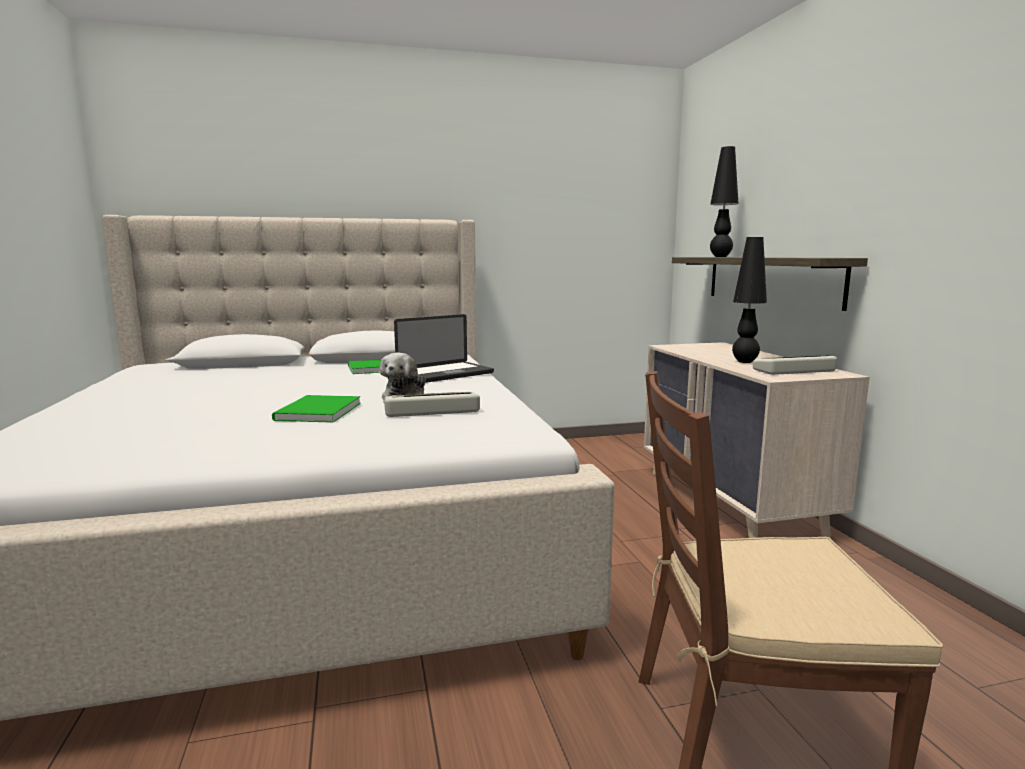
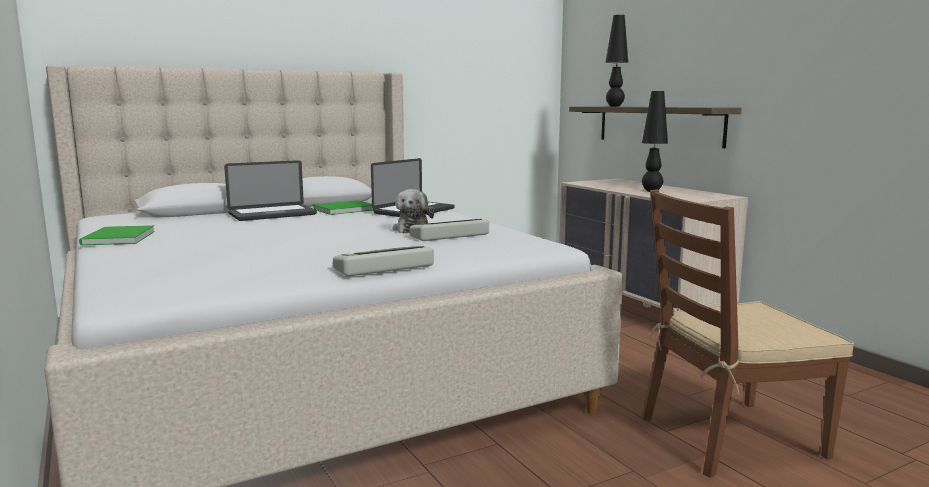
camera: 15 degrees left, 0 degrees up
(297, 371) = (272, 214): none -> laptop
(315, 412) = (355, 241): green book -> green book (116, 238)
(794, 371) = (694, 195): keyboard -> keyboard (384, 268)

